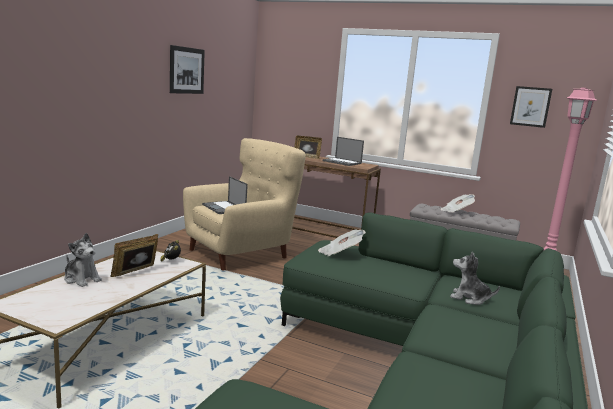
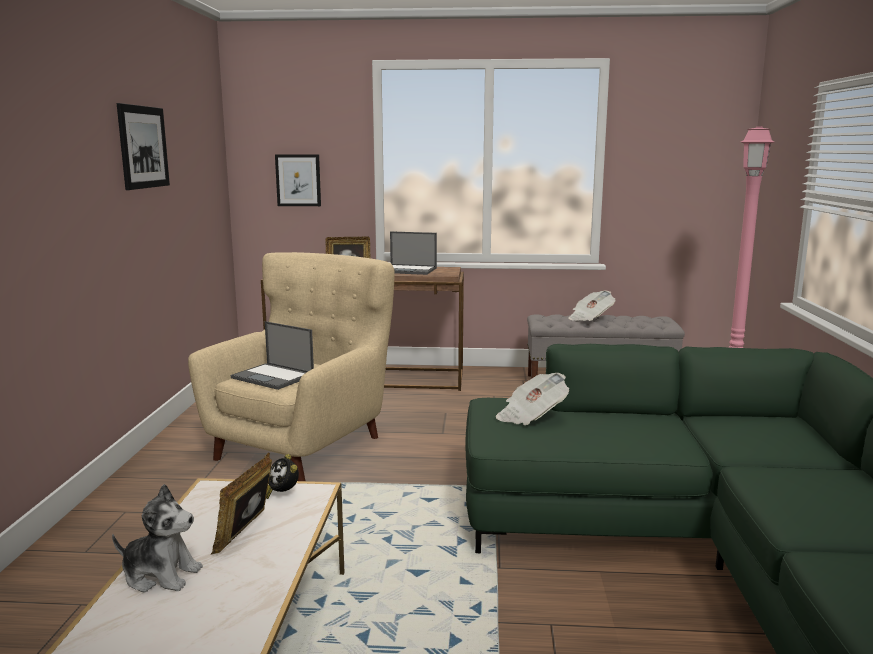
camera: 20 degrees left, 0 degrees up
(469, 298) = (764, 445): plush toy -> none
(530, 106) = (661, 158): picture -> picture (298, 180)

